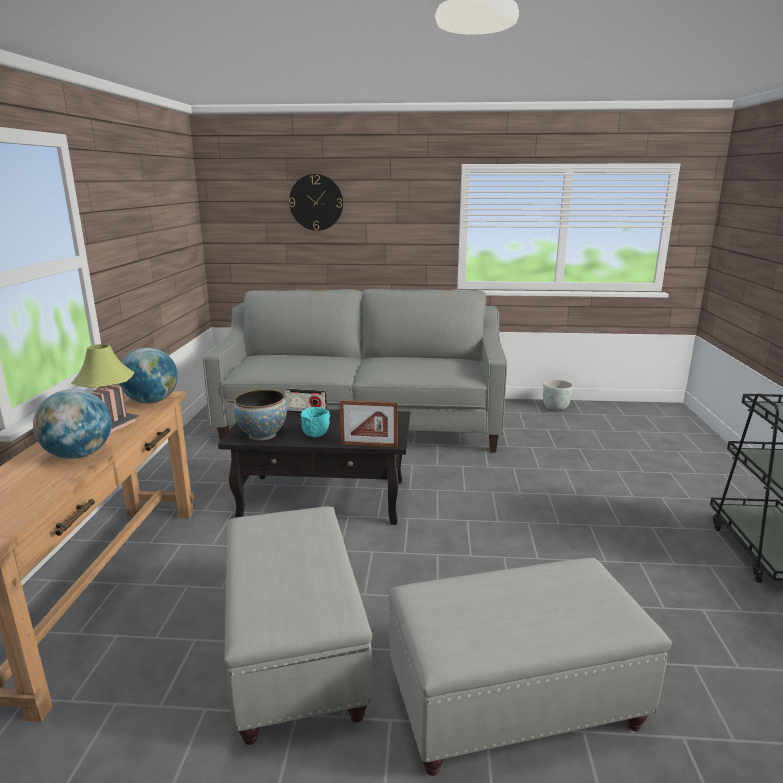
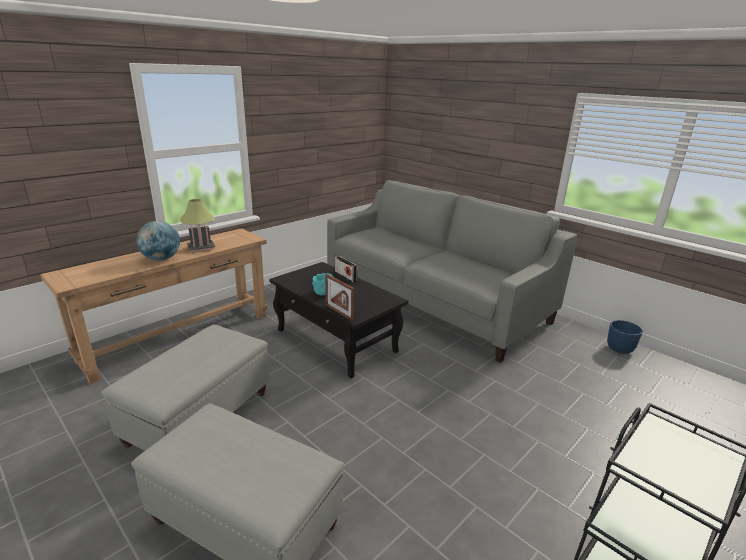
camera: 40 degrees right, 5 degrees up
(152, 401) = (241, 240): globe -> none
(262, 435) = (298, 282): bowl -> none
(316, 202) = (455, 117): wall clock -> none
(556, 408) = (619, 349): grey planter -> blue planter

